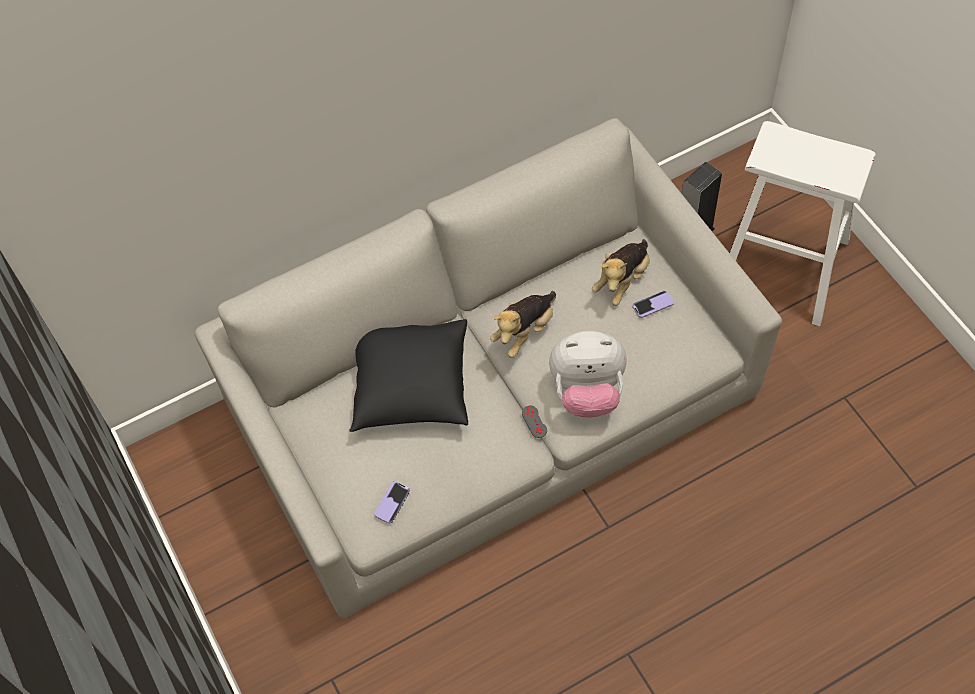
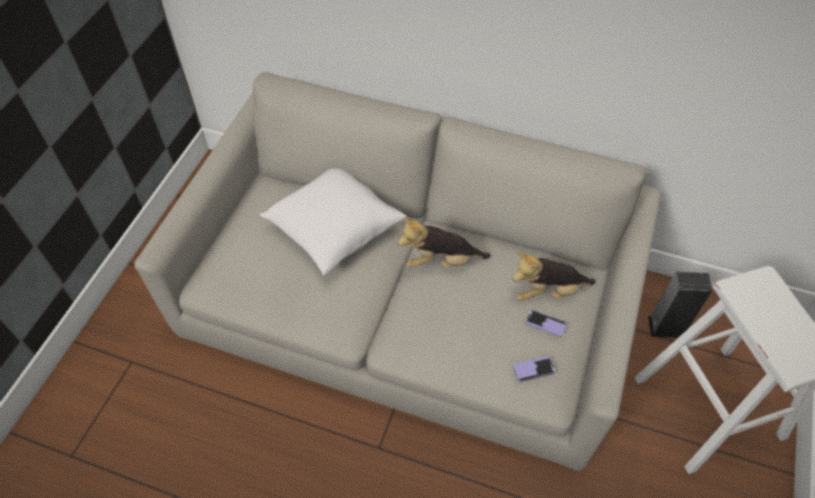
camera: 45 degrees right, 5 degrees down
(392, 502) = (236, 281): phone -> phone (534, 369)
(410, 387) = (334, 228): black pillow -> white pillow
(534, 421) = (378, 321): grey game controller -> none
(587, 392) = (432, 335): plush toy -> none

